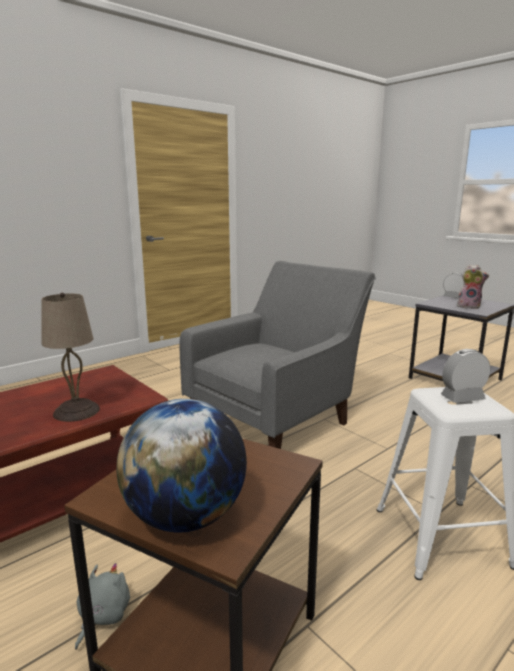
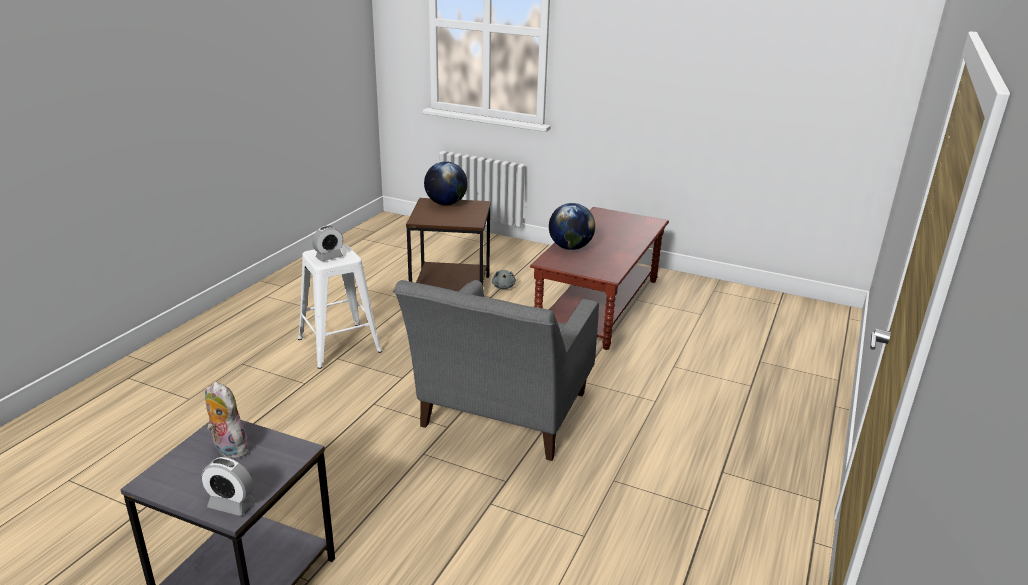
camera: 155 degrees right, 10 degrees up
(76, 411) = (570, 247): beige table lamp -> globe
(469, 306) = (228, 449): plush toy -> plush toy turned 45 degrees clockwise

